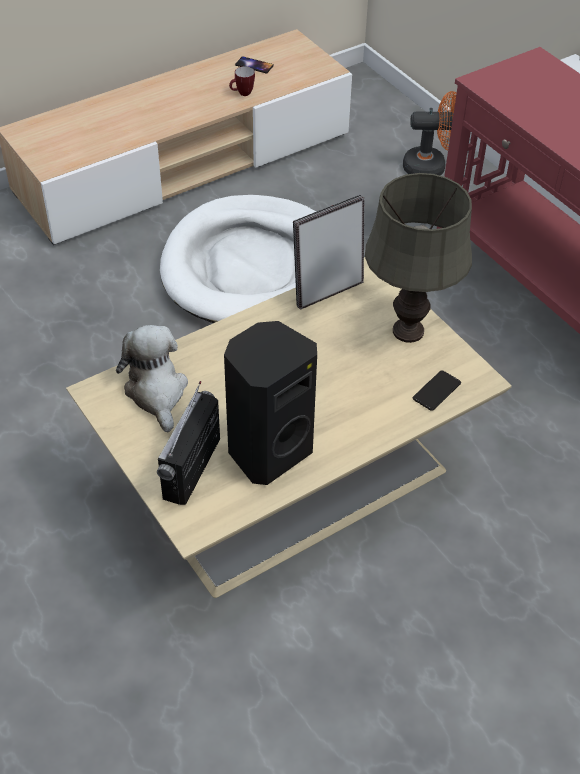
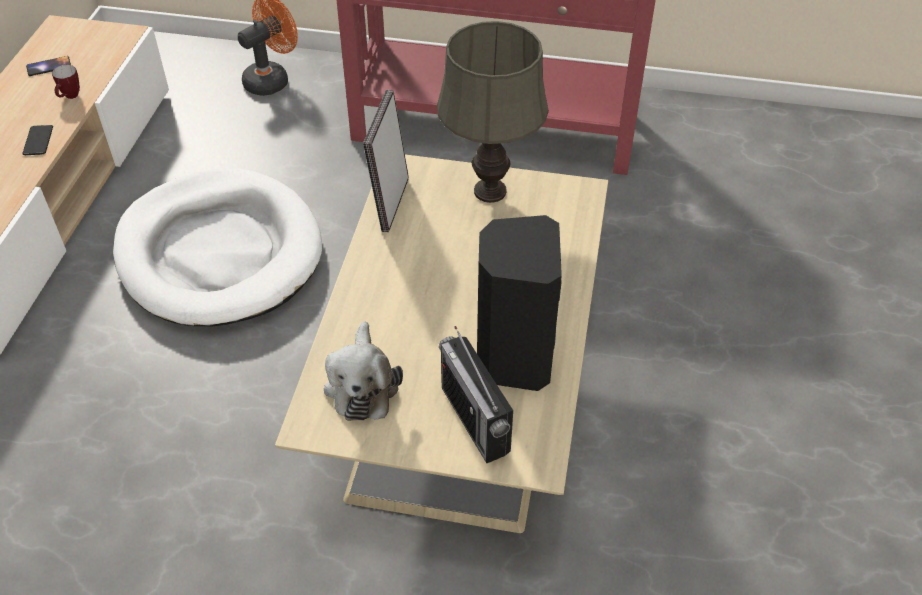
camera: 45 degrees left, 0 degrees up
(156, 392) = (362, 384): plush toy -> plush toy turned 120 degrees counterclockwise
(436, 391) = (567, 220): phone -> phone (38, 141)

